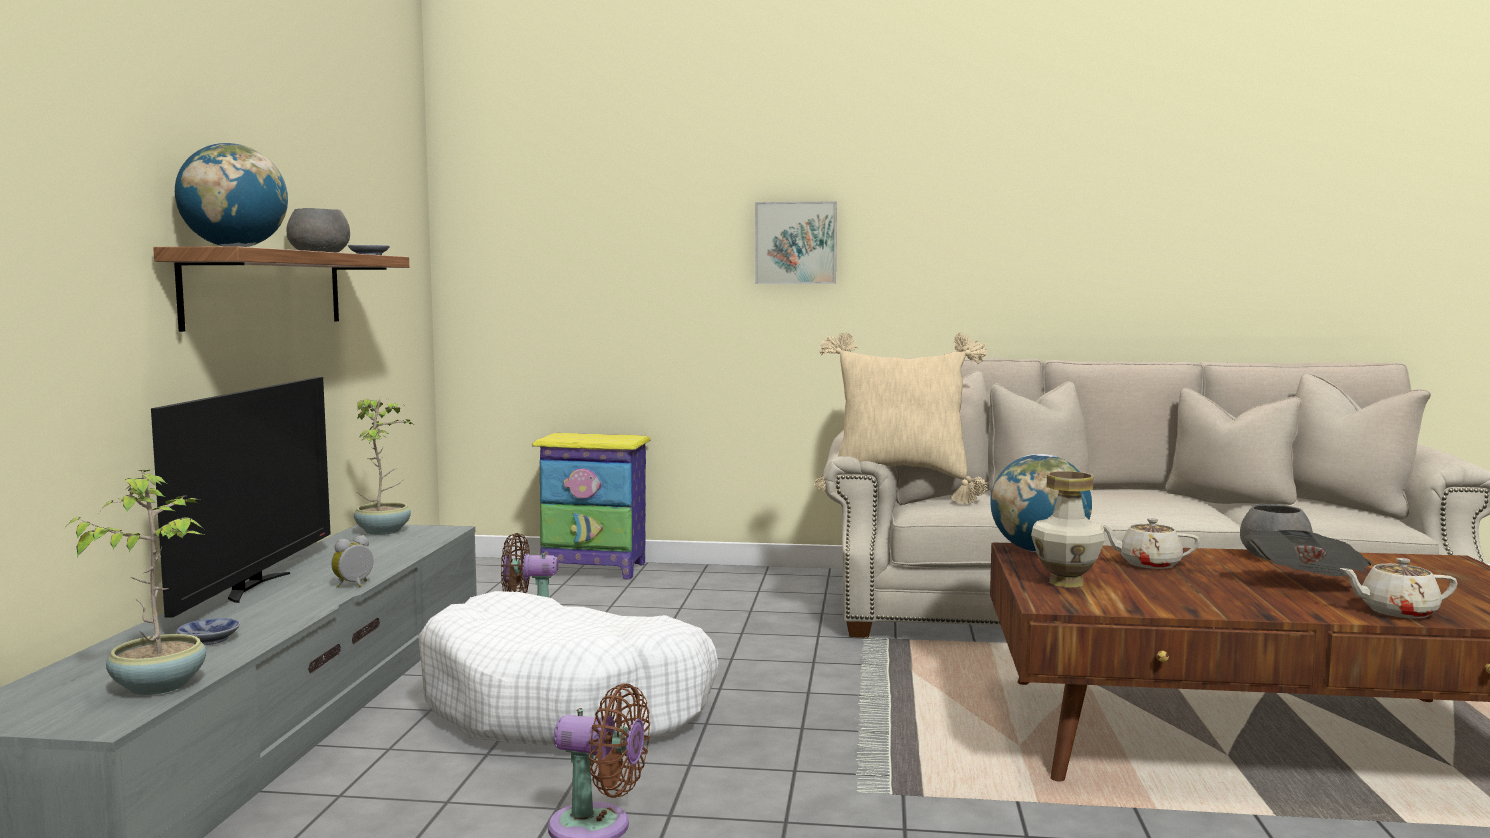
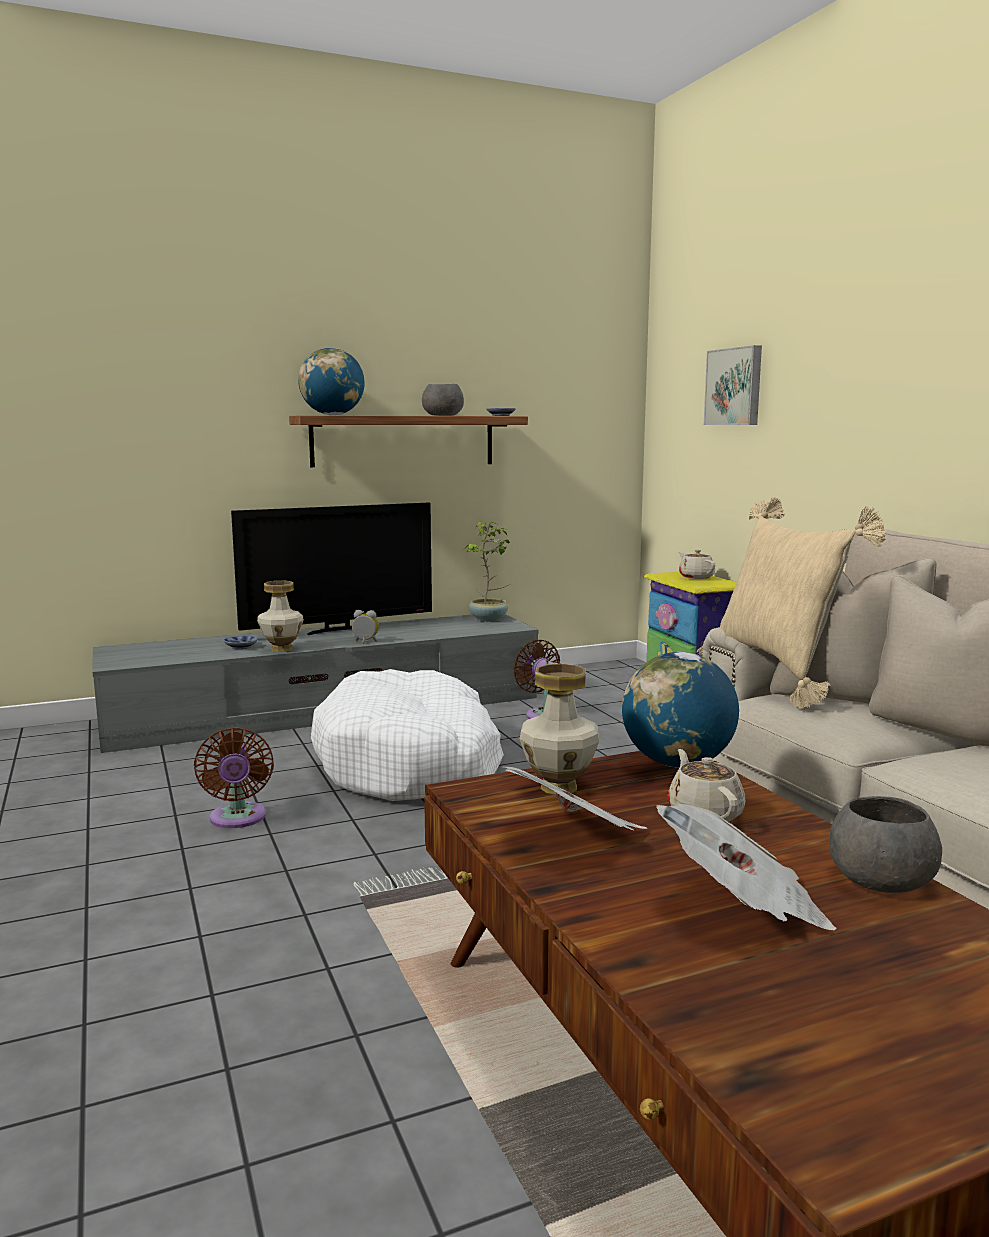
camera: 60 degrees right, 5 degrees up
(158, 685) = (168, 658): potted plant -> none
(285, 622) = (282, 649): none -> vase
(796, 243) = (874, 394): picture -> picture (735, 387)
(1173, 595) = (575, 836): none -> newspaper
(1396, 612) = (676, 972): beige teapot -> beige teapot (695, 577)

